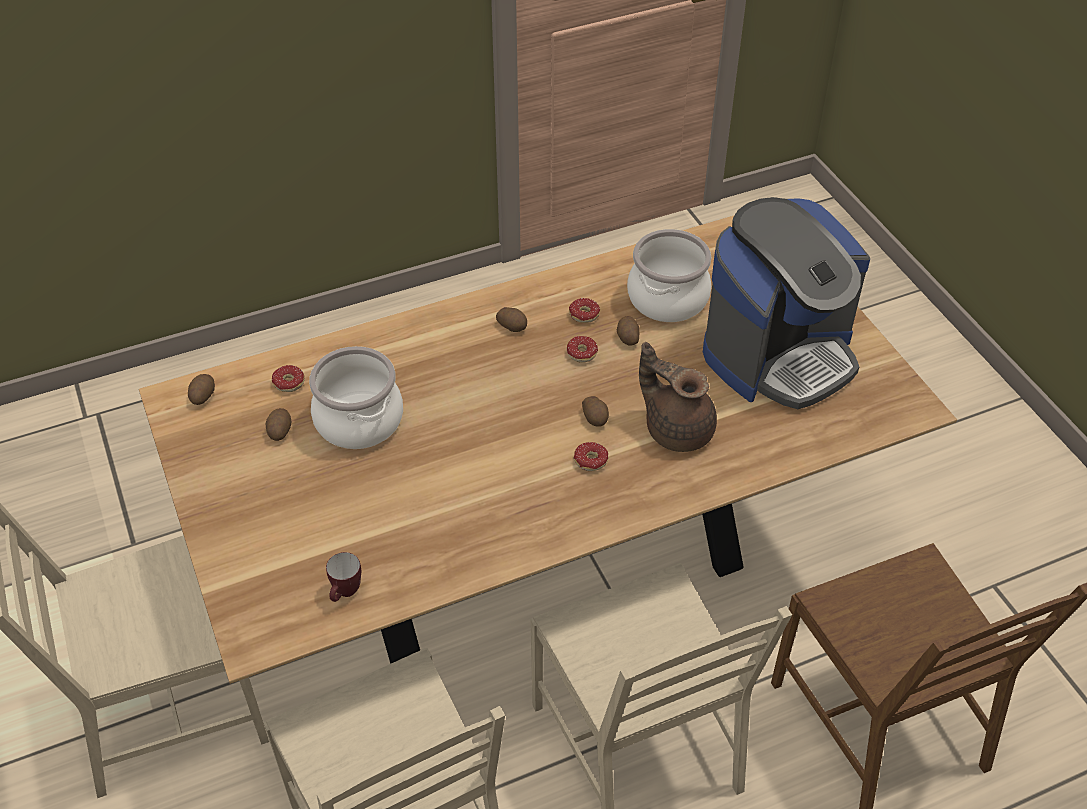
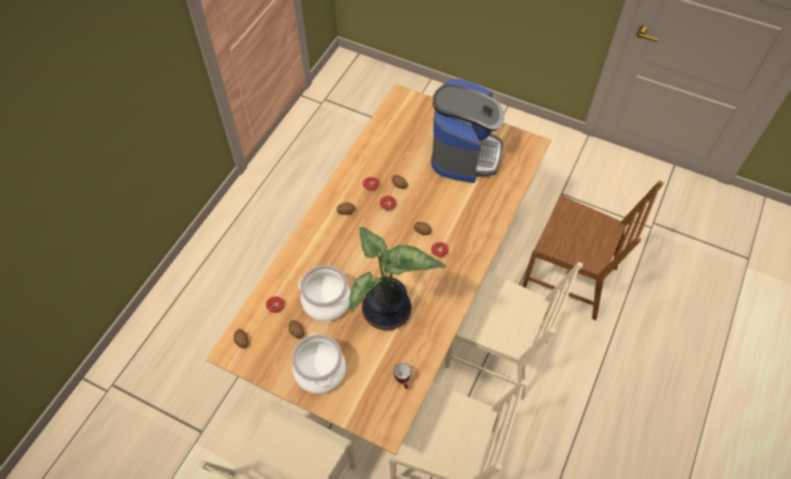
camera: 40 degrees left, 10 degrees up
(424, 491) = (388, 313): none -> potted plant
(668, 299) = (398, 155): cooking pot -> cooking pot (320, 371)
(677, 428) = (458, 213): brown teapot -> none

